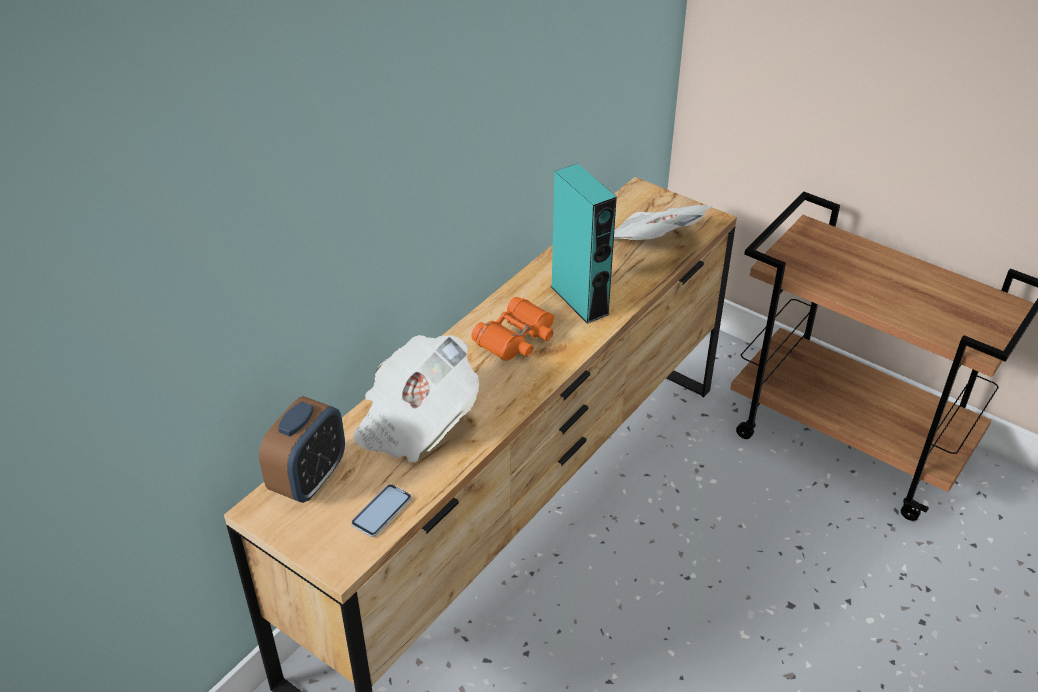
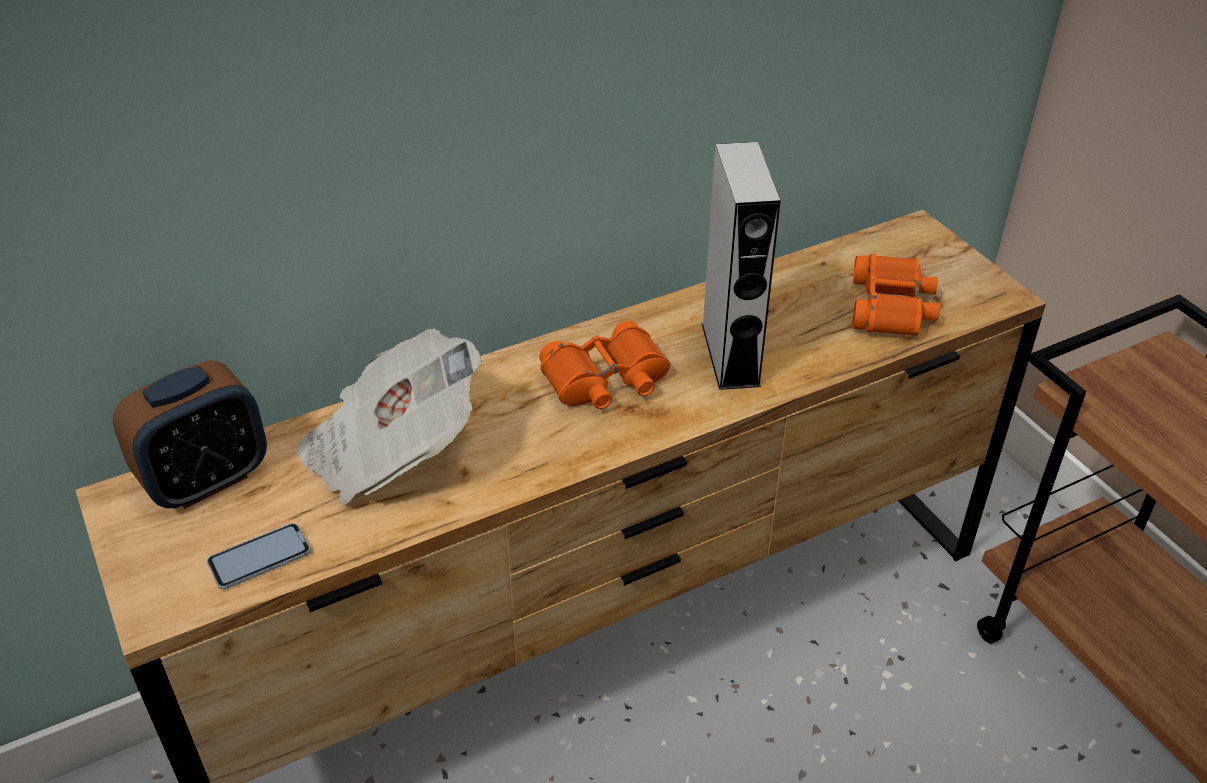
camera: 25 degrees right, 0 degrees up
(579, 300) = (730, 354): turquoise speaker -> grey speaker
(654, 244) = (892, 307): newspaper -> orange binoculars

